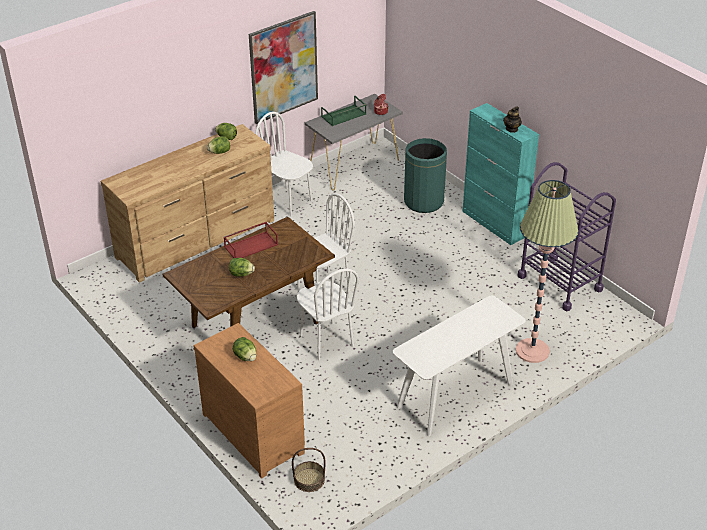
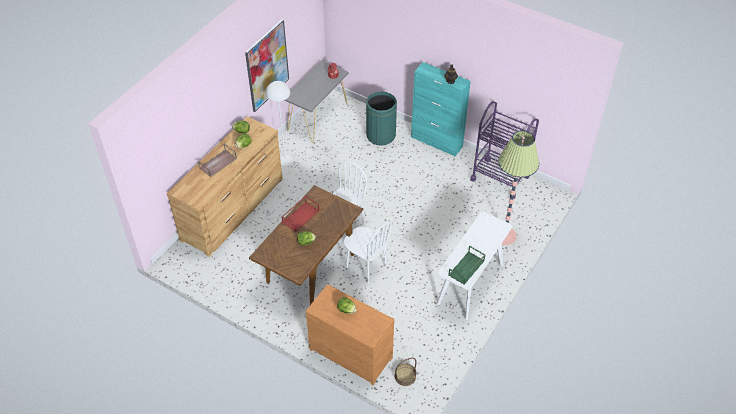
camera: 20 degrees left, 10 degrees up
(178, 164) = (218, 163): none -> brown tray
(288, 202) = (285, 160): white chair -> white floor lamp
(343, 115) = (308, 85): green tray -> green tray (466, 268)

